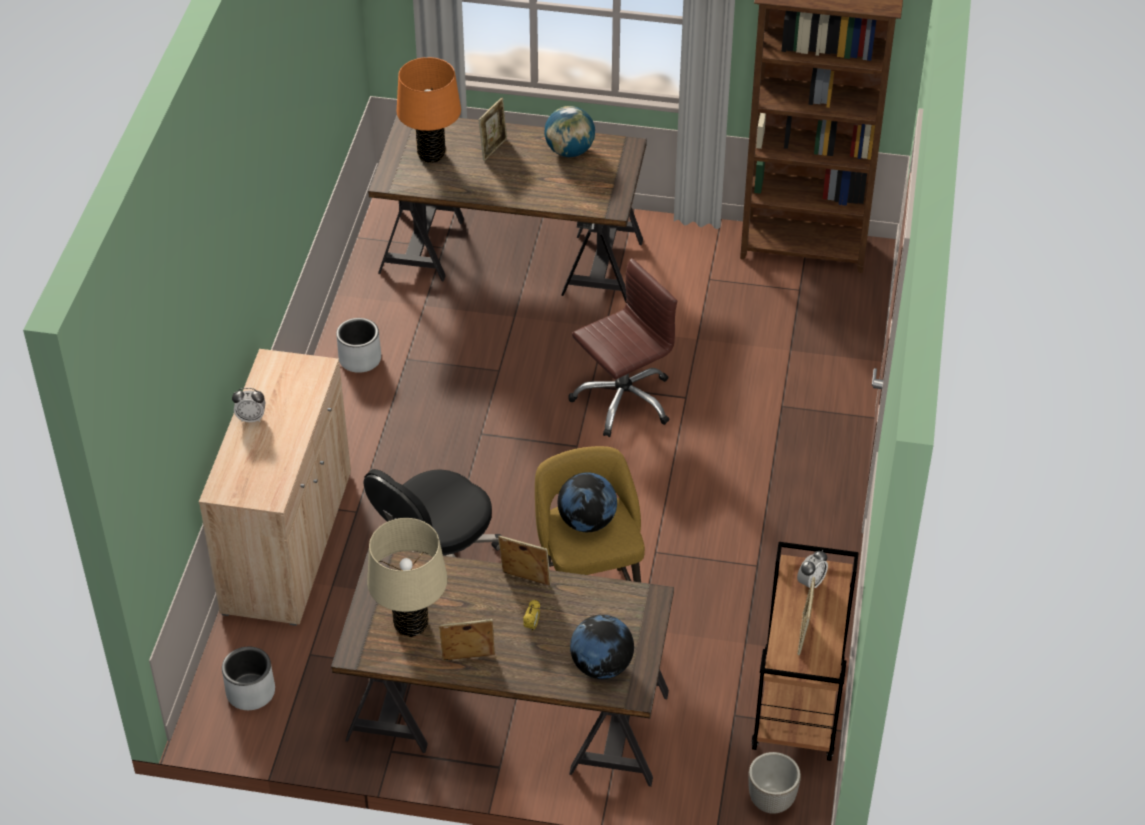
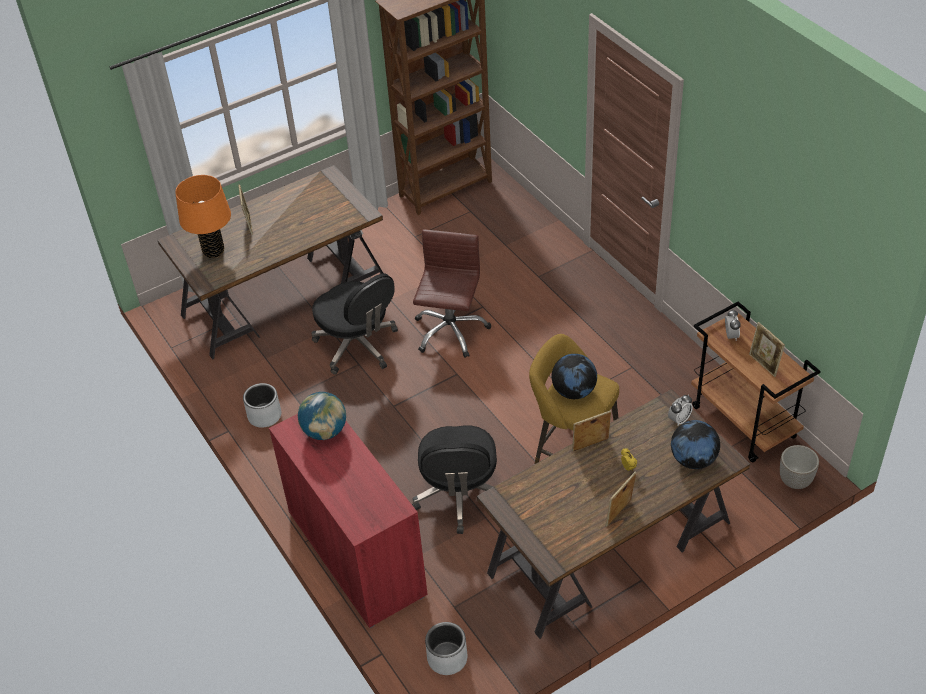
camera: 40 degrees left, 0 degrees up
(251, 418) = (320, 472): alarm clock -> alarm clock (679, 420)
(288, 542) = (356, 553): beige cabinet -> red cabinet
(411, 624) = (562, 521): beige table lamp -> none
(519, 352) = (358, 346): none -> black office chair
(569, 151) = (298, 198): globe -> globe (325, 431)

